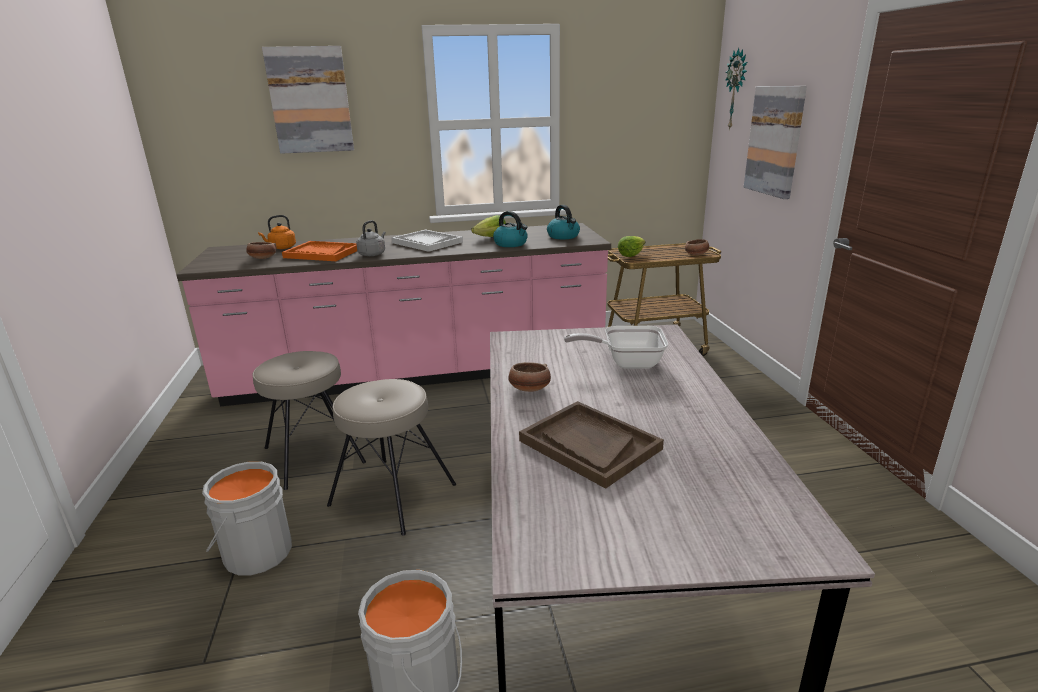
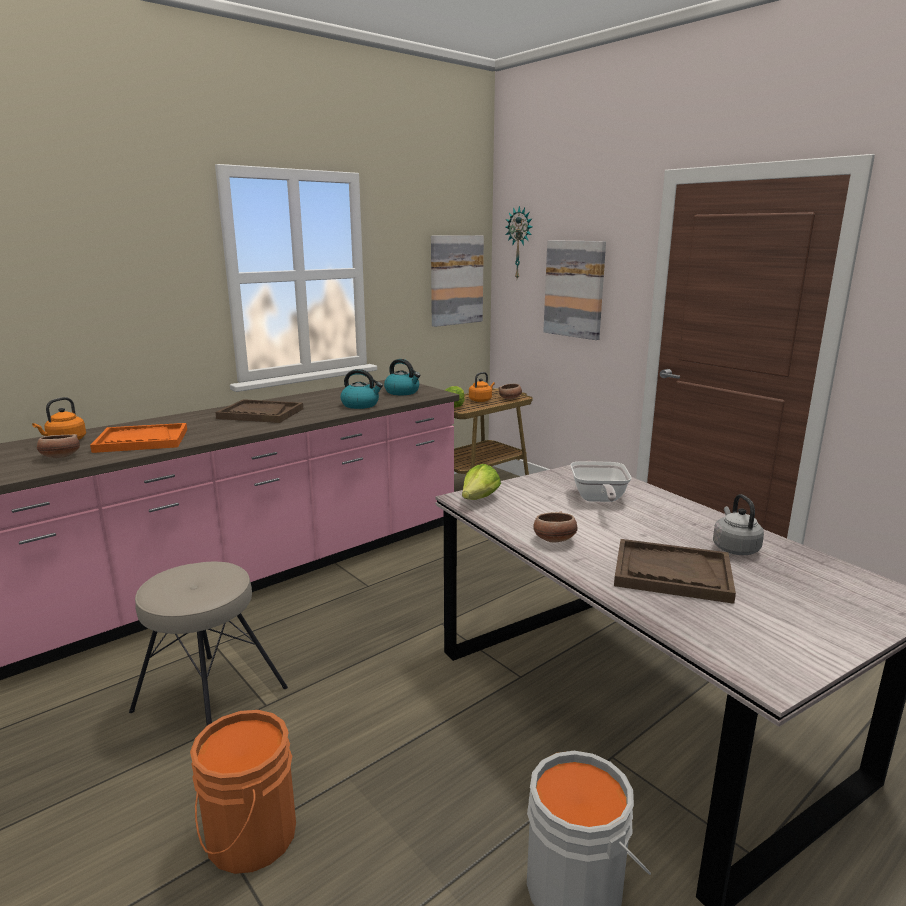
camera: 30 degrees left, 5 degrees down
(254, 552) = (246, 837): grey bucket -> orange bucket
(310, 100) = (77, 248): picture -> picture (456, 280)
(373, 254) = (214, 433): grey kettle -> grey kettle (734, 548)
(392, 495) = (356, 712): beige stool -> none
(427, 242) = (260, 413): white tray -> brown tray
(491, 238) = (327, 401): lettuce -> lettuce (479, 499)
(626, 363) = (598, 500): frying pan -> frying pan turned 60 degrees counterclockwise
(665, 253) = (481, 400): none -> orange kettle

